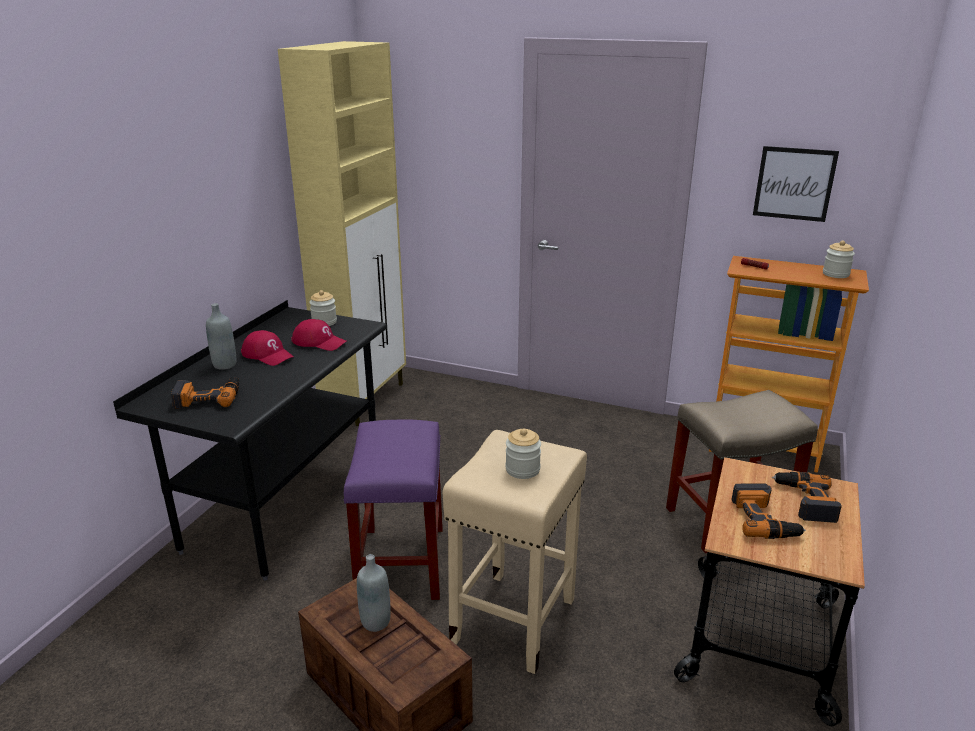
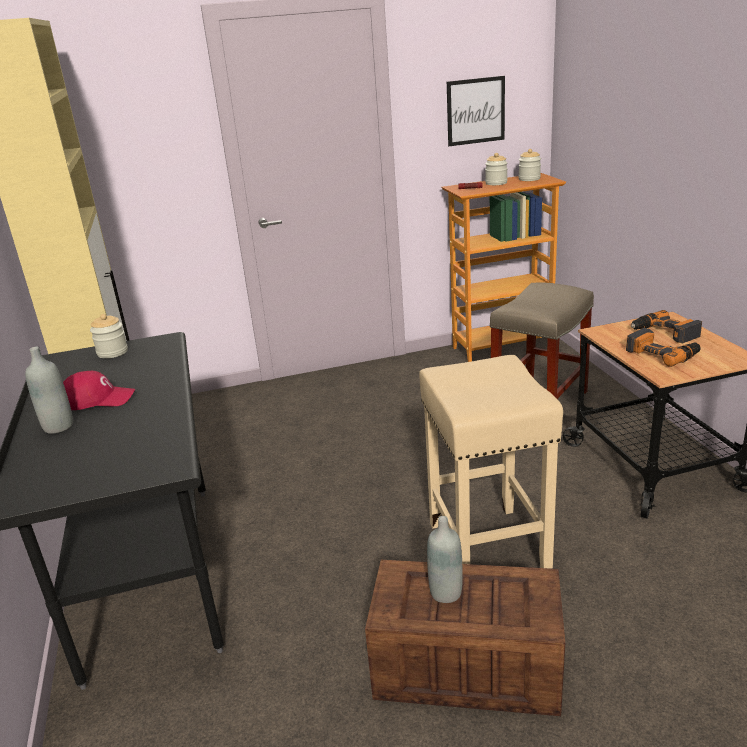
camera: 35 degrees left, 0 degrees up
(208, 397) = (94, 460): power drill -> none
(319, 342) = (138, 368): red cap -> none
(401, 564) = (340, 561): purple stool -> none
(522, 469) = (494, 384): jar -> jar (496, 183)

